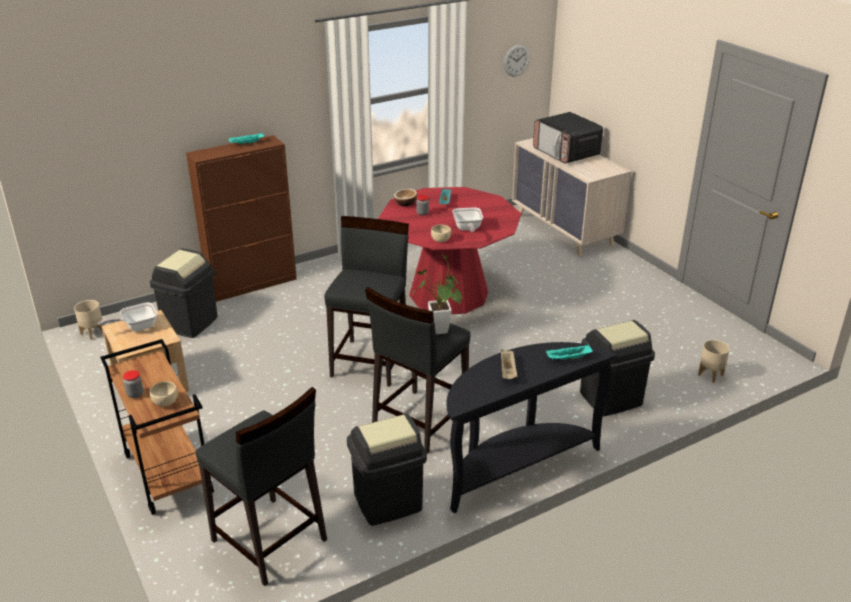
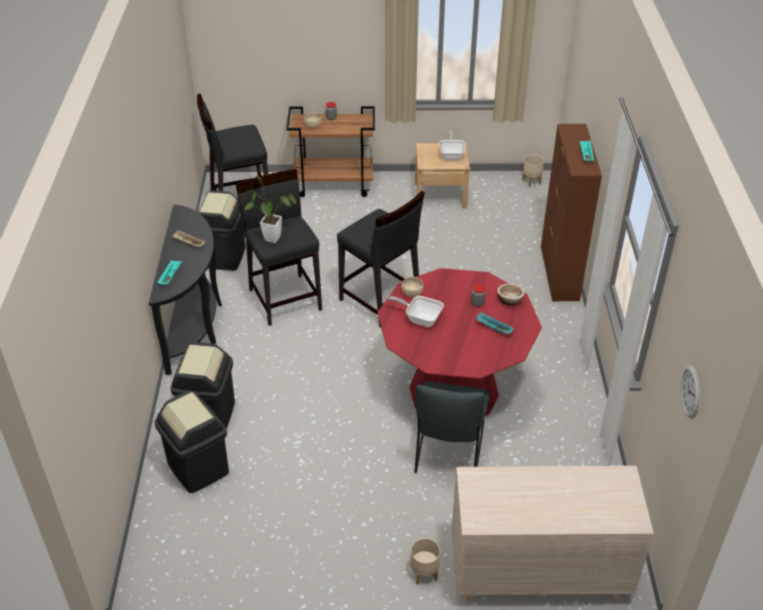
camera: 120 degrees right, 10 degrees up
(189, 323) = (513, 226): black trash can -> black trash can (199, 468)
(511, 279) = (448, 453): none -> grey chair
(566, 153) = (565, 499): microwave -> none
(710, 375) = (170, 508): beige planter -> beige planter (423, 573)

